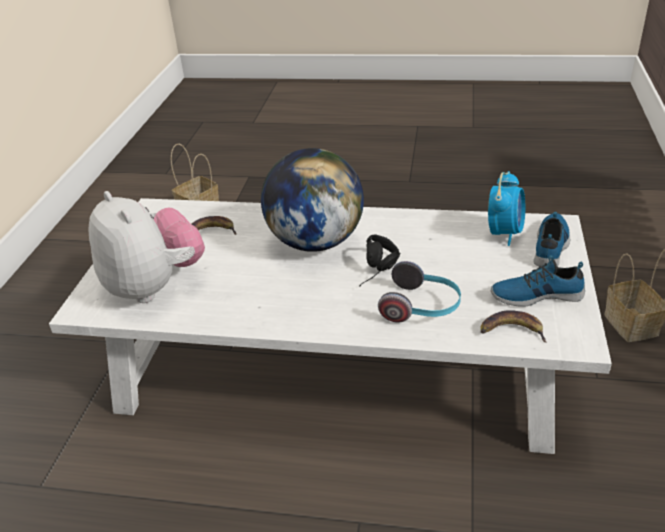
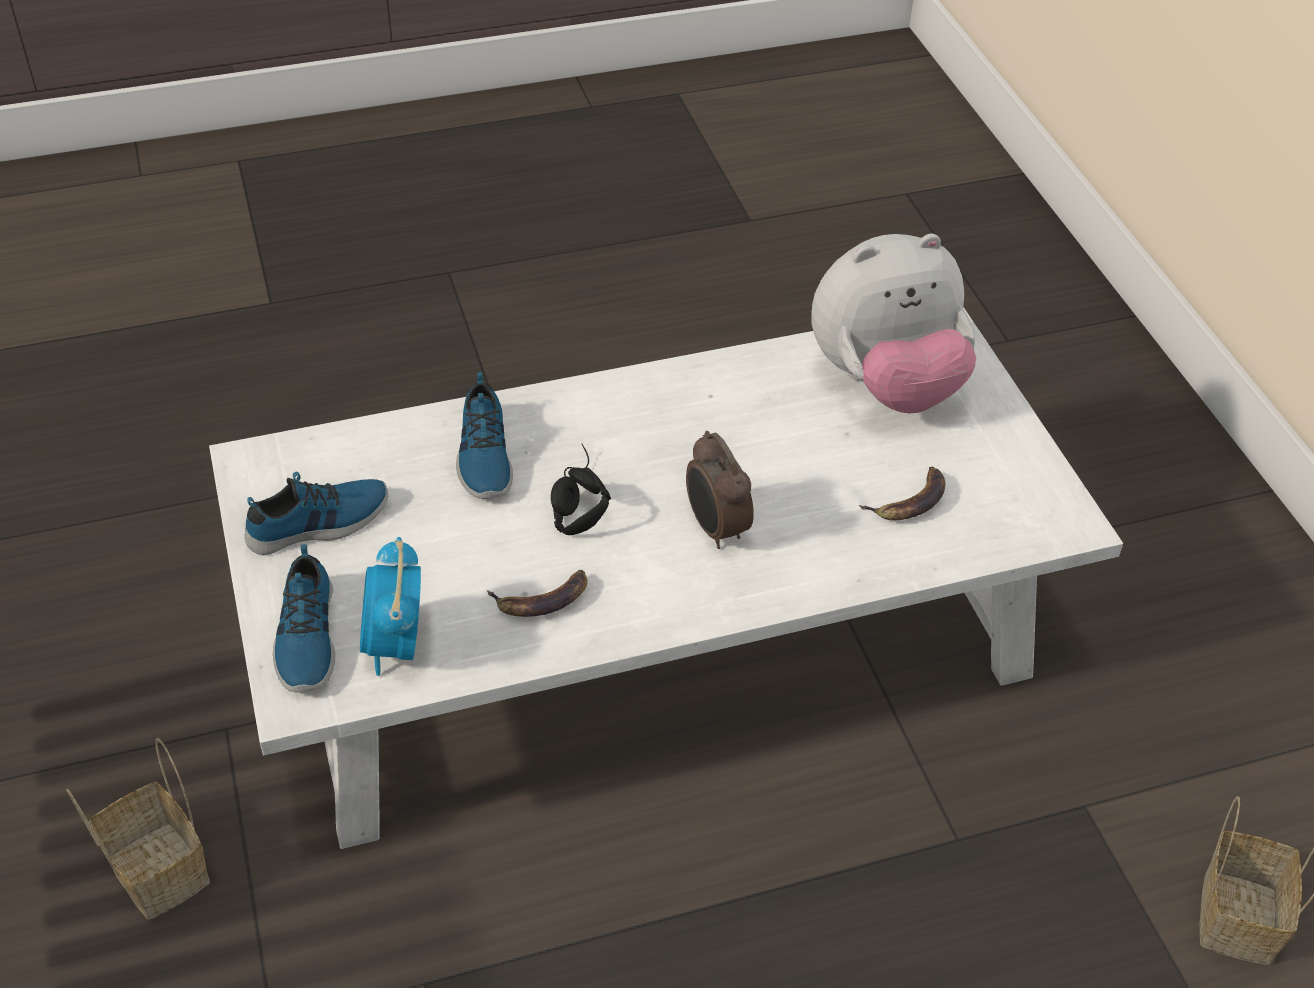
camera: 150 degrees right, 10 degrees up
(154, 286) = (886, 384): plush toy -> plush toy turned 45 degrees counterclockwise
(315, 242) = (715, 529): globe -> alarm clock
(421, 307) = (483, 456): headphones -> shoe
(511, 330) = (346, 454): banana -> banana (542, 599)

